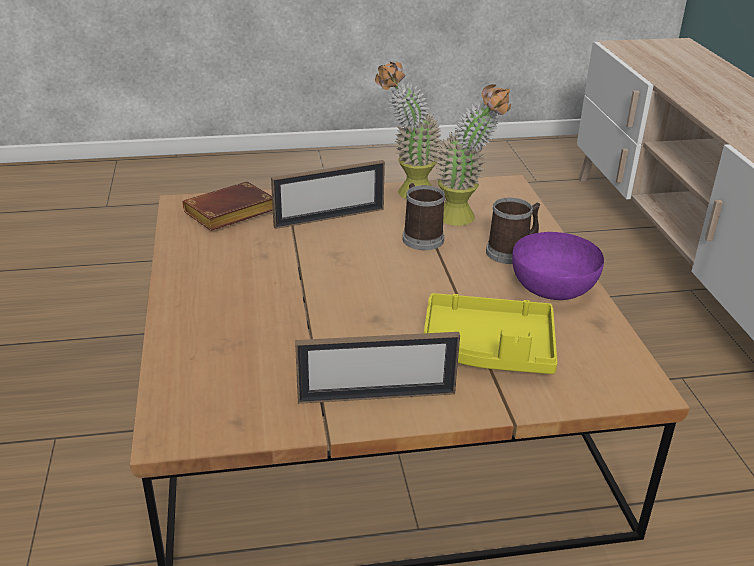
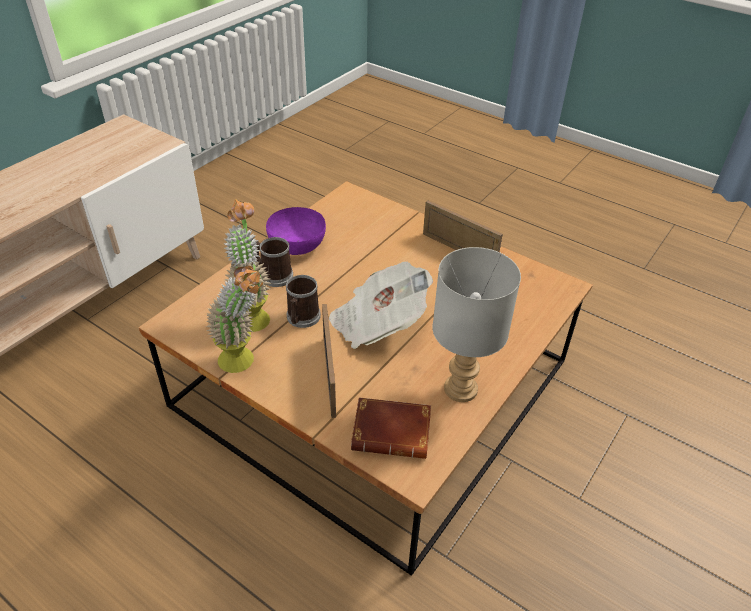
camera: 135 degrees left, 10 degrees up
(203, 261) = (459, 389): none -> grey table lamp
(329, 218) = (329, 375): picture frame -> picture frame turned 120 degrees counterclockwise
(348, 268) = (378, 323): none -> newspaper
(488, 349) = (380, 239): yellow tray -> none

